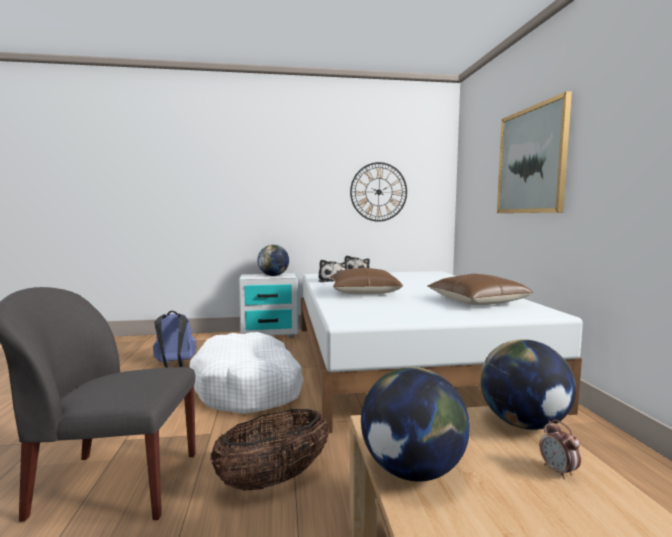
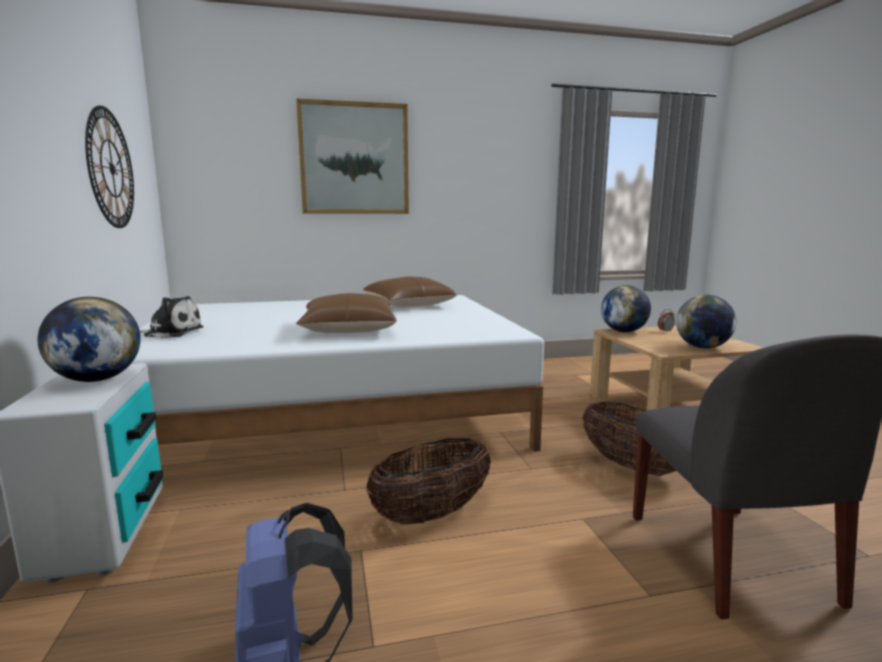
camera: 95 degrees left, 5 degrees up
(249, 387) = (431, 514): white dog bed -> basket
(332, 281) = (225, 342): plush toy -> none

